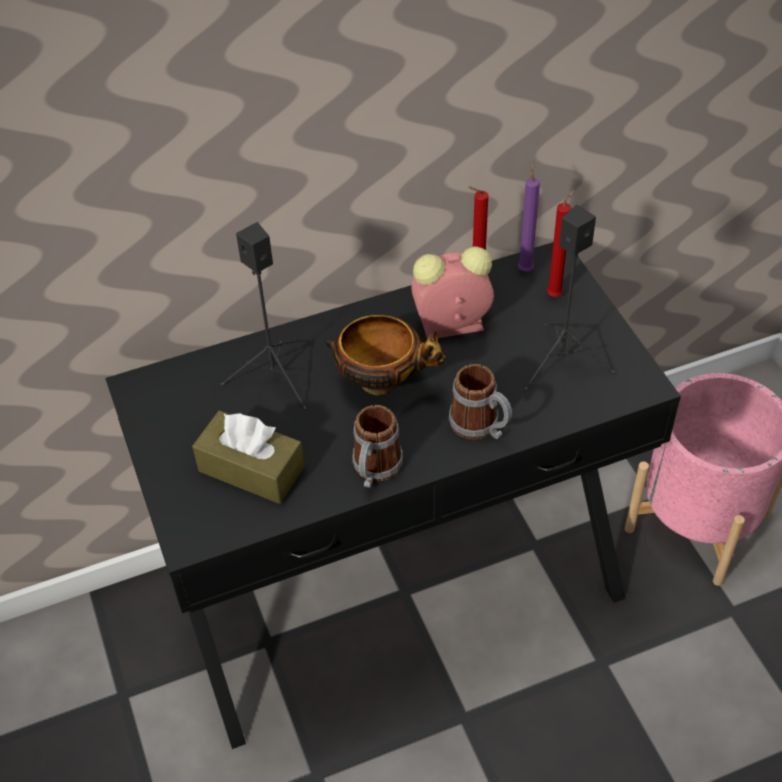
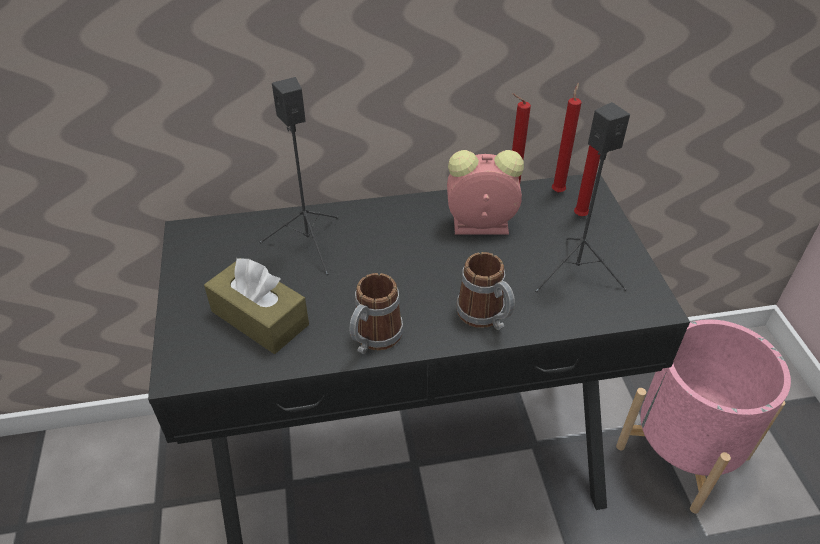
camera: 10 degrees right, 5 degrees down
(383, 382) = (404, 263): bowl -> none
(525, 269) = (558, 191): purple candle -> red candle

